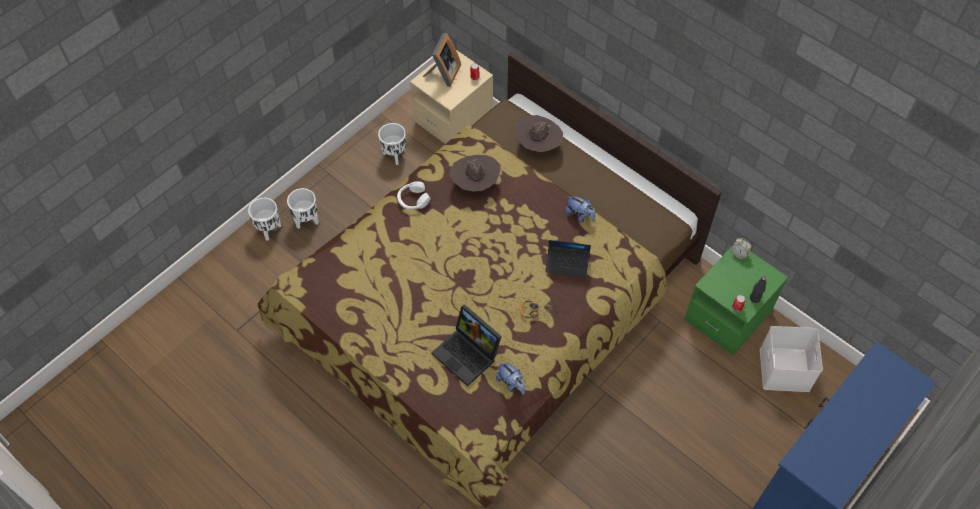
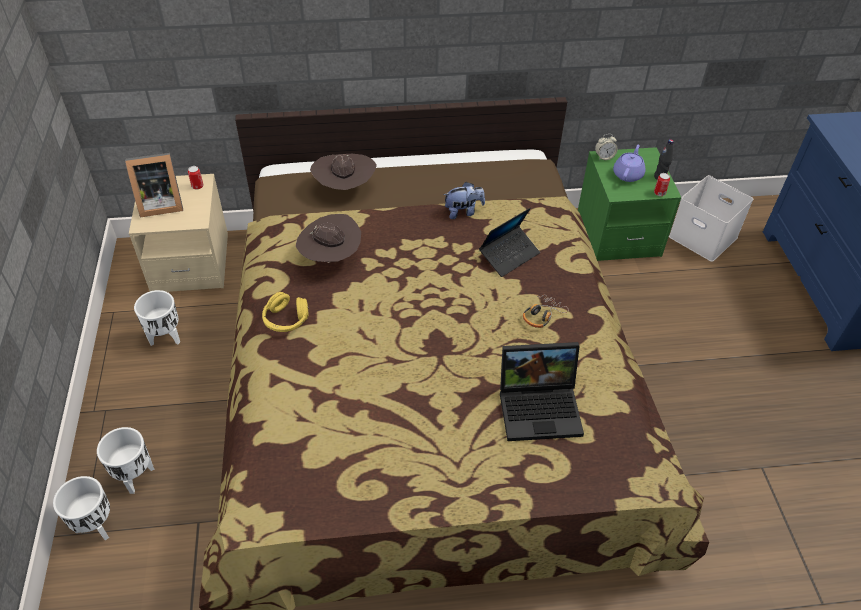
camera: 50 degrees left, 10 degrees down
(413, 200) = (286, 319): white headphones -> yellow headphones
(443, 74) = (159, 204): picture frame -> picture frame turned 105 degrees clockwise
(511, 383) = (613, 395): plush toy -> none
(736, 278) = (628, 174): none -> purple teapot

